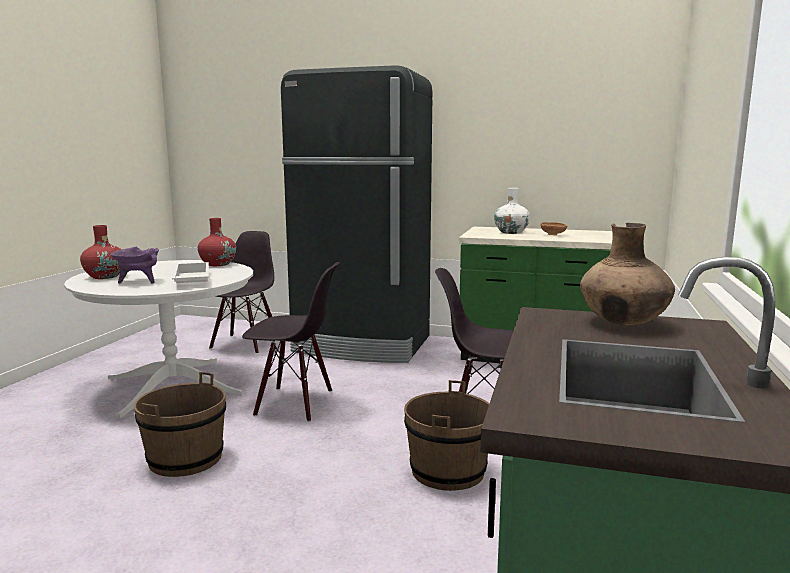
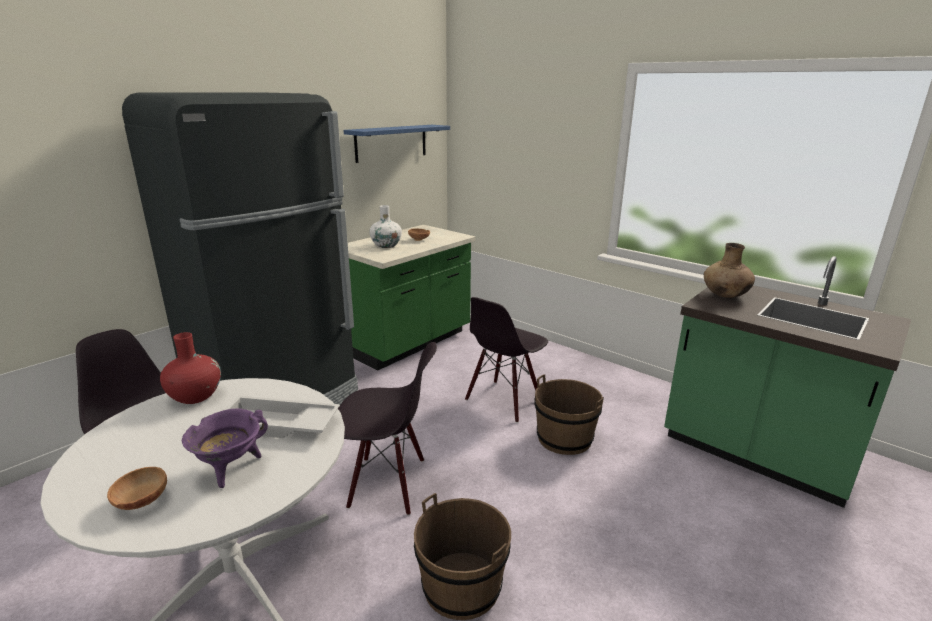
camera: 65 degrees left, 10 degrees up
(105, 276) = (141, 502): red vase -> brown bowl
(294, 403) = (387, 484): black chair -> black chair turned 60 degrees clockwise
(575, 128) = (391, 143): none -> blue shelf

